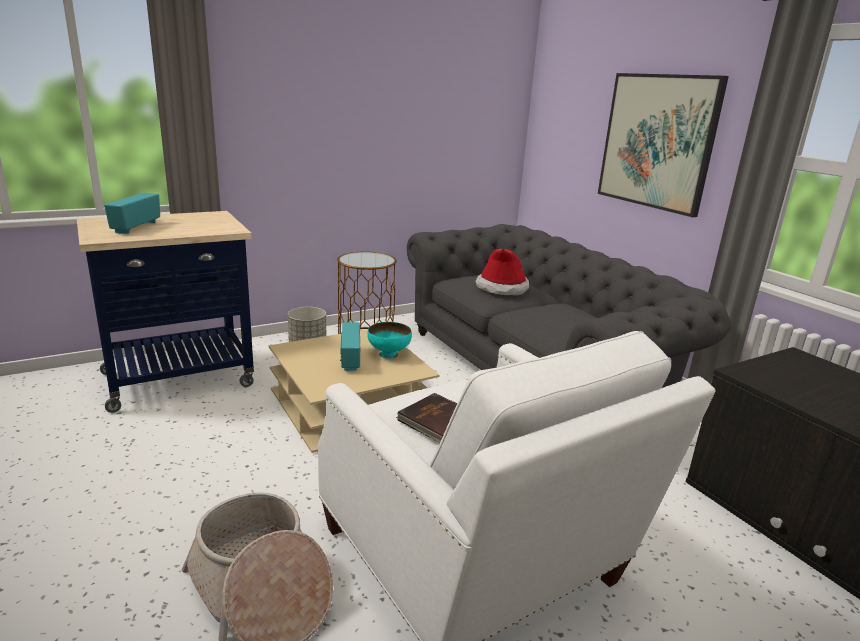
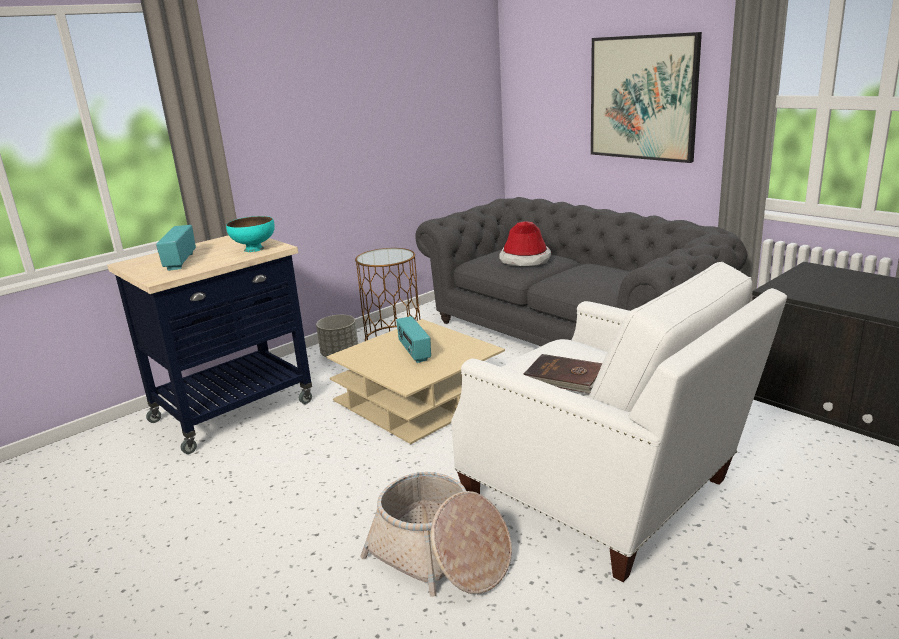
camera: 10 degrees left, 0 degrees up
(389, 354) = (447, 341): turquoise bowl -> turquoise bowl (255, 249)

